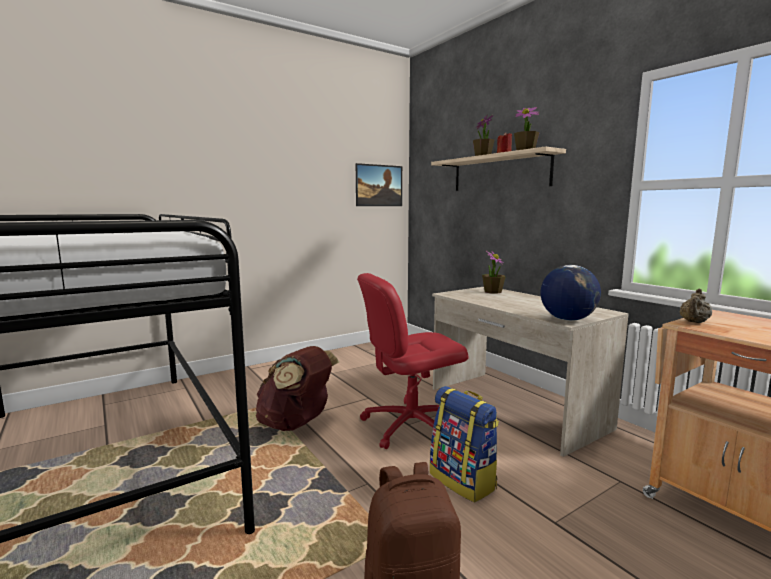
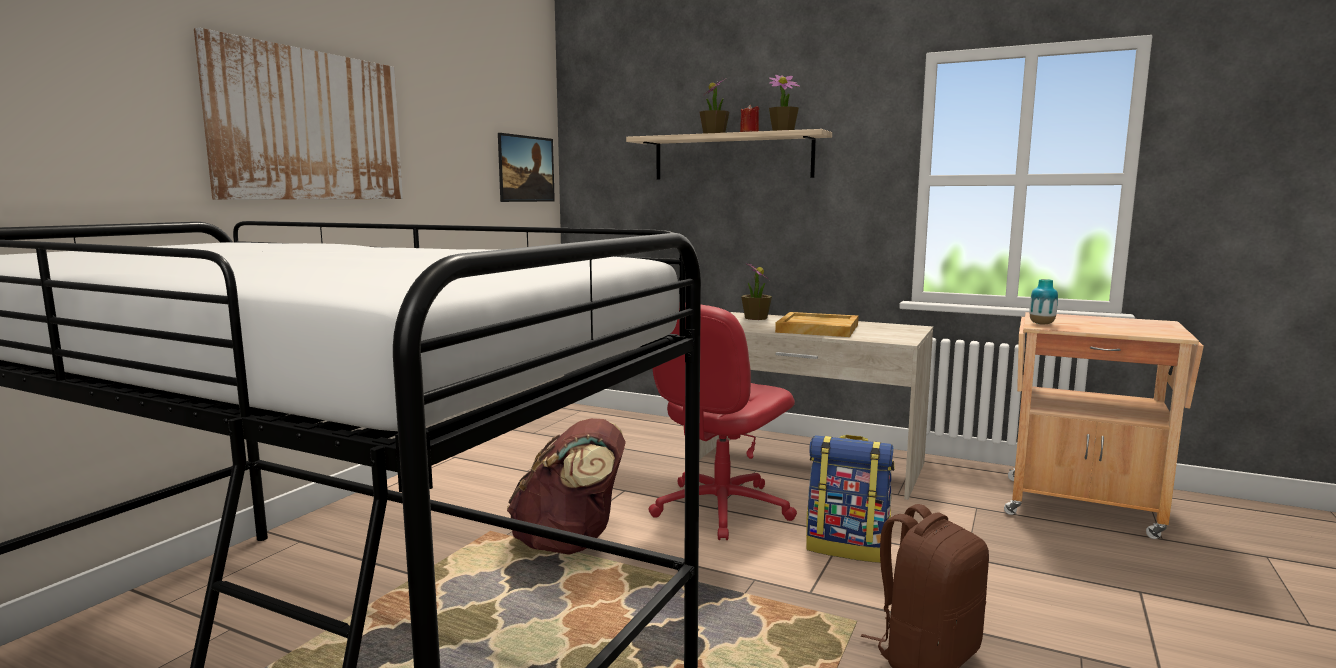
camera: 30 degrees left, 0 degrees up
(216, 163) = (310, 126): none -> picture
(519, 304) = (816, 328): none -> beige tray
(567, 319) = (898, 338): globe -> none
(694, 322) = (1041, 324): beige teapot -> vase

